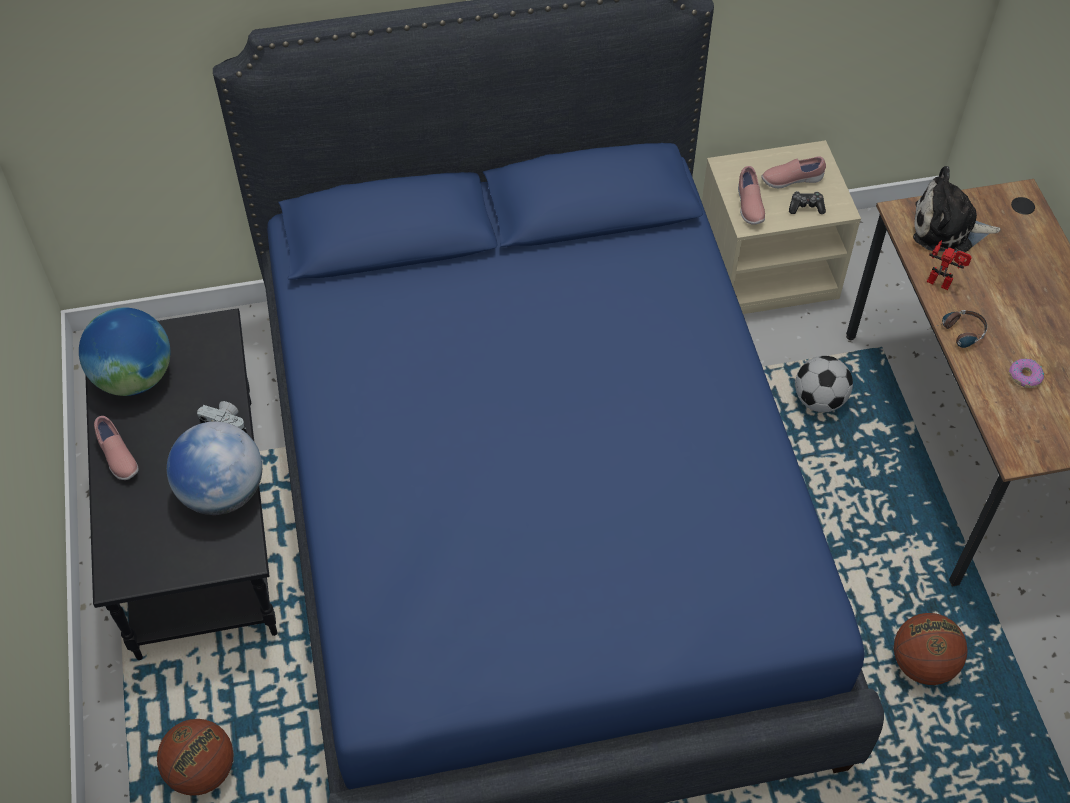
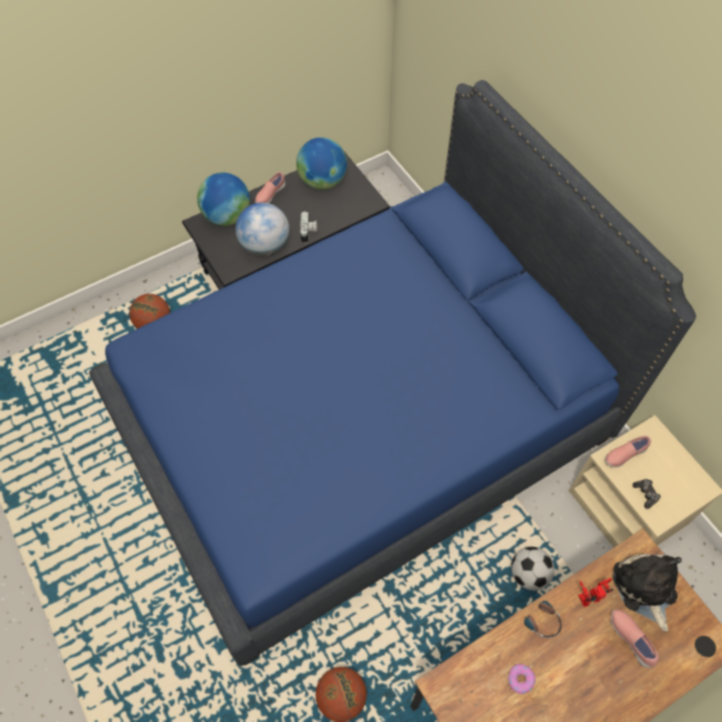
camera: 70 degrees right, 5 degrees up
(127, 531) = (227, 216): none -> globe
(791, 180) = (666, 477): pink shoe -> pink shoe (631, 639)
(942, 279) = (589, 595): toy robot -> toy robot turned 120 degrees counterclockwise

